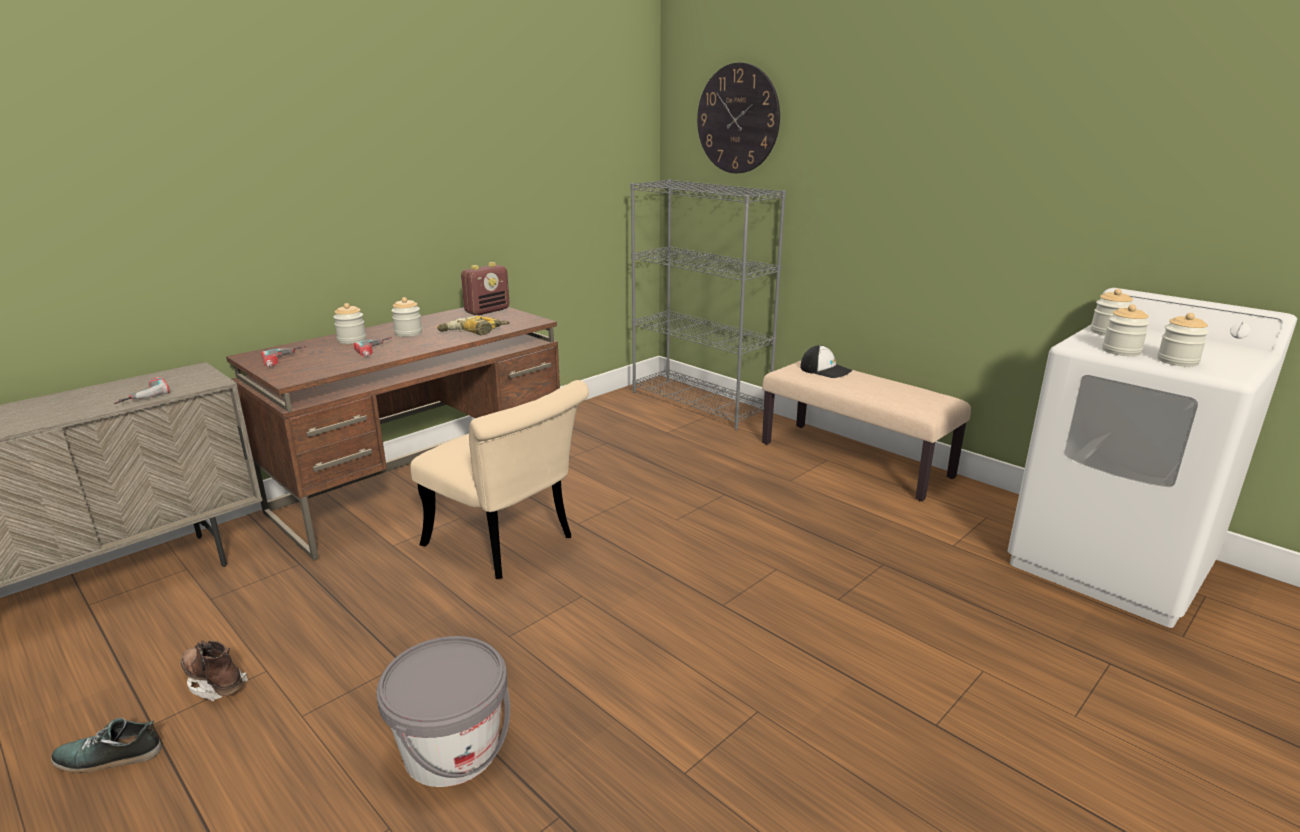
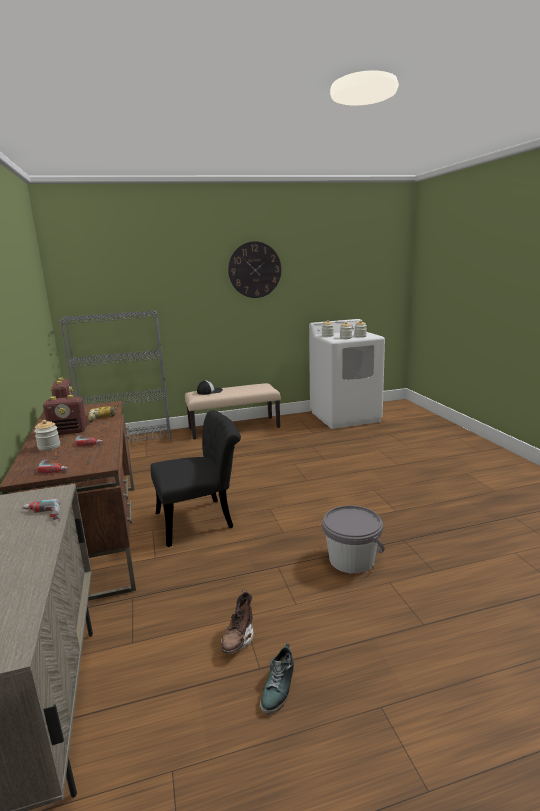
camera: 60 degrees left, 5 degrees down
(215, 683) = (238, 639): brown boot -> brown boot turned 45 degrees counterclockwise
(408, 333) = (68, 432): jar -> radio
(508, 545) = (201, 519): beige chair -> black chair
(738, 119) = (112, 276): wall clock -> wall clock (254, 270)

